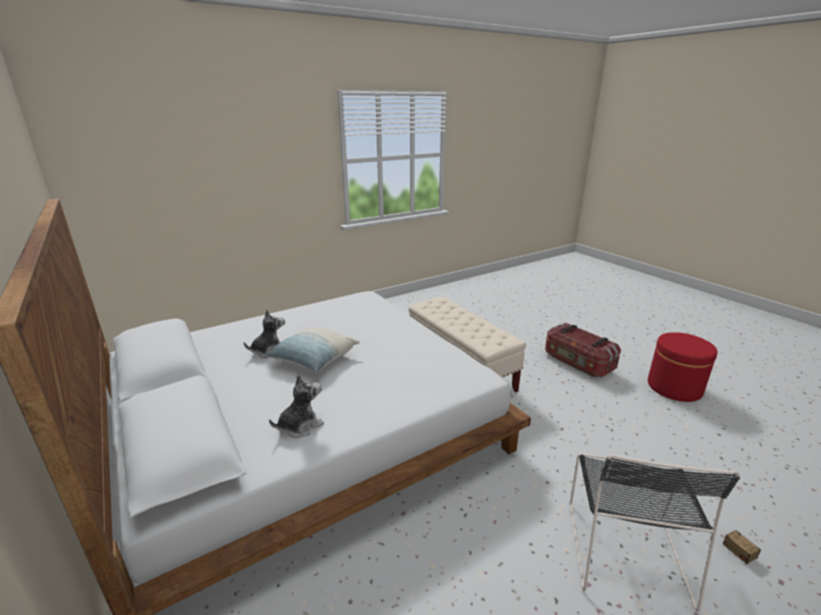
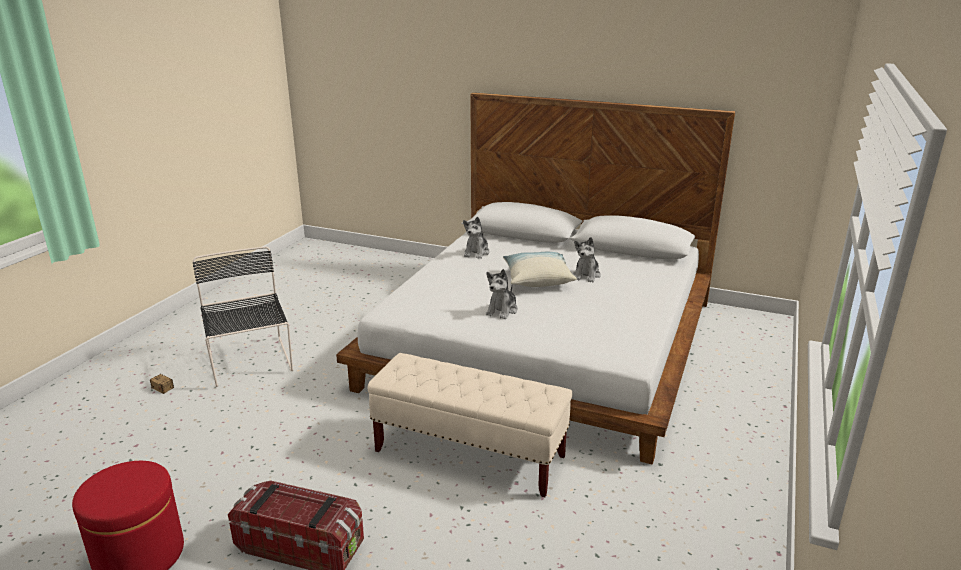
camera: 145 degrees right, 0 degrees up
(387, 343) = (502, 310): none -> plush toy

